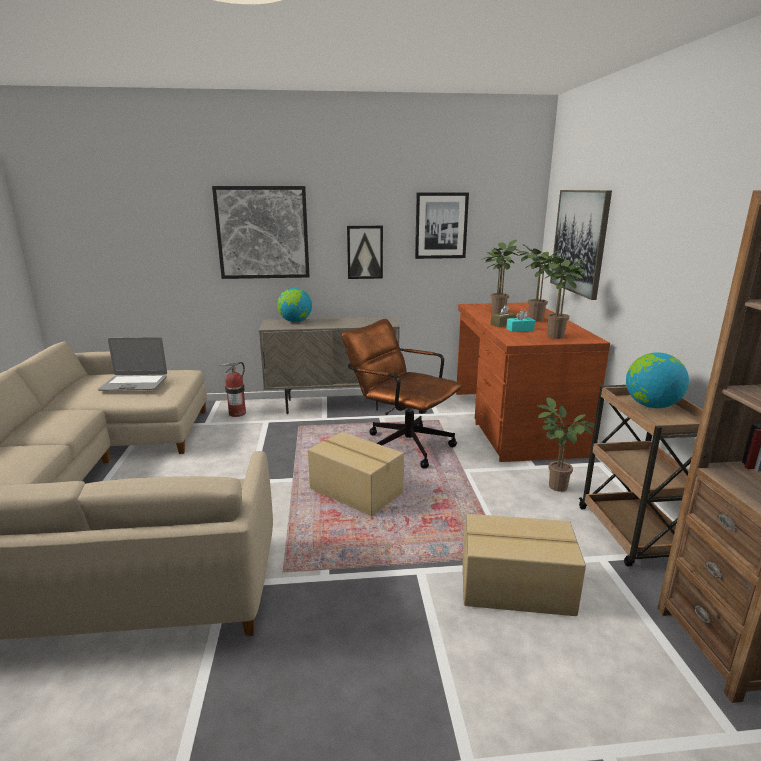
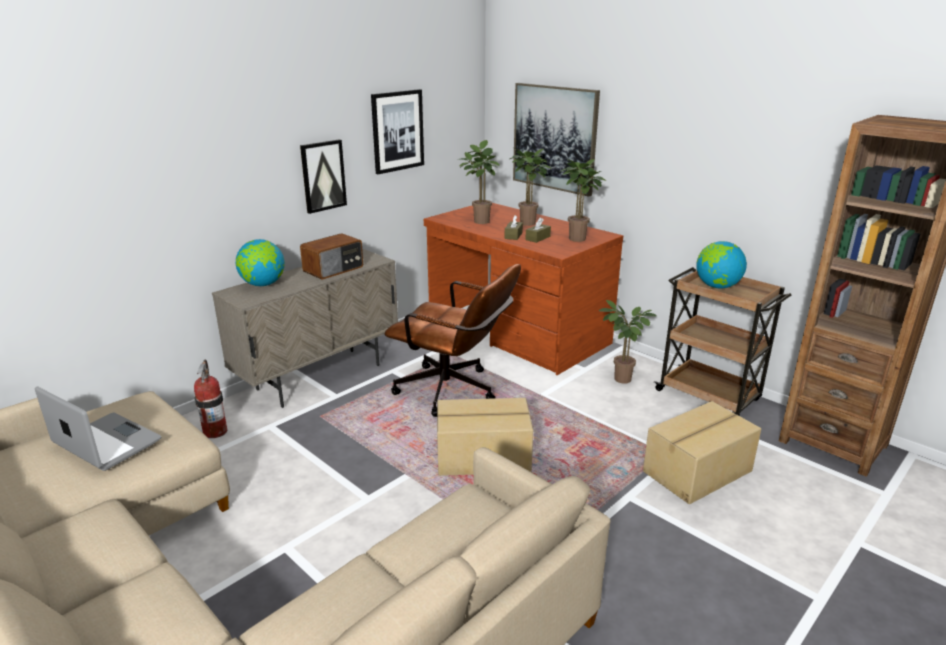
camera: 40 degrees left, 5 degrees up
(134, 384) = (106, 443): laptop -> laptop turned 105 degrees counterclockwise
(262, 233) = (195, 171): picture -> none
(350, 323) = (334, 269): none -> radio
(401, 444) = (454, 392): brown office chair -> brown office chair turned 150 degrees counterclockwise
(520, 329) = (538, 238): turquoise tissue box -> brown tissue box

